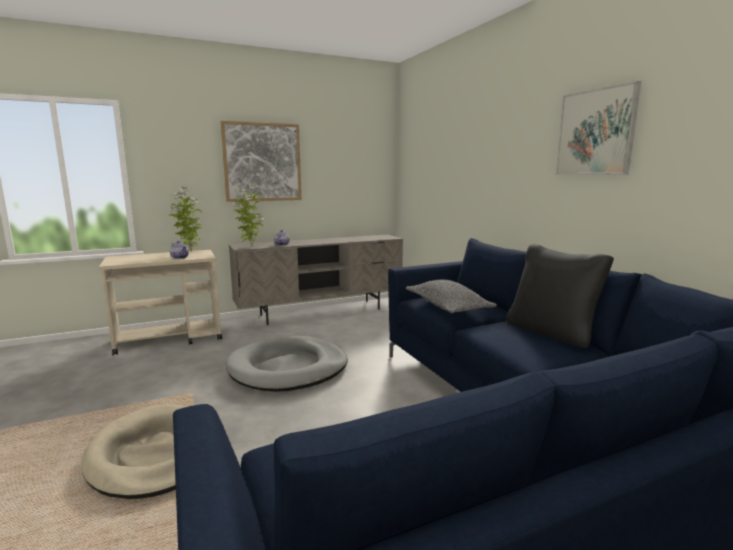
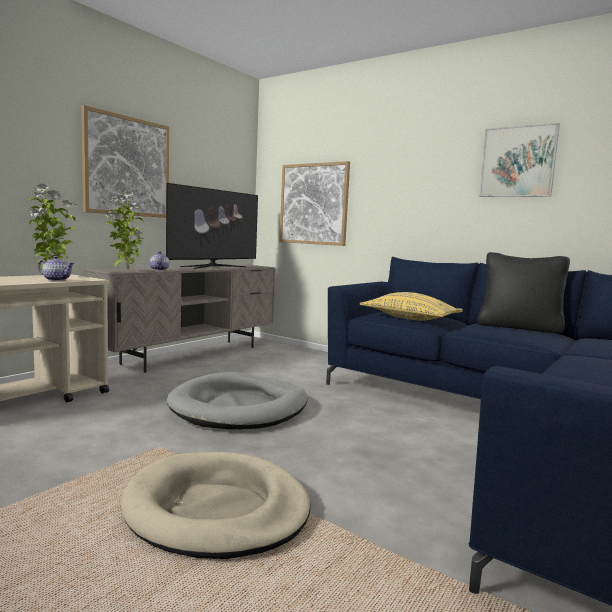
camera: 30 degrees left, 5 degrees down
(341, 239) = (213, 267): none -> television
(432, 180) = (314, 204): none -> picture
(447, 307) = (409, 318): grey pillow -> yellow pillow

